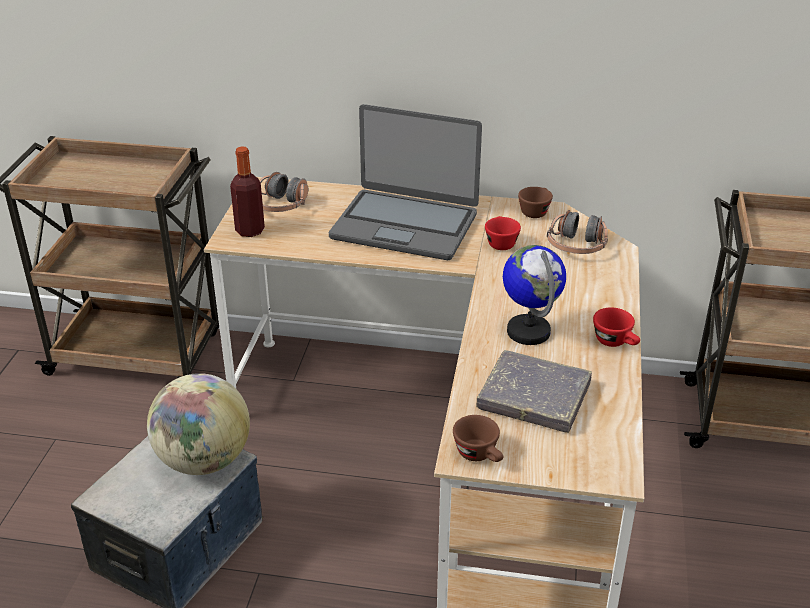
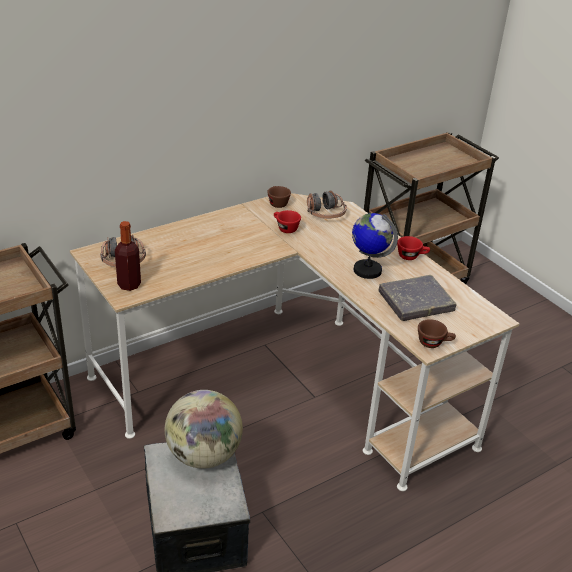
camera: 45 degrees left, 0 degrees up
(405, 225) = (219, 240): laptop -> none

